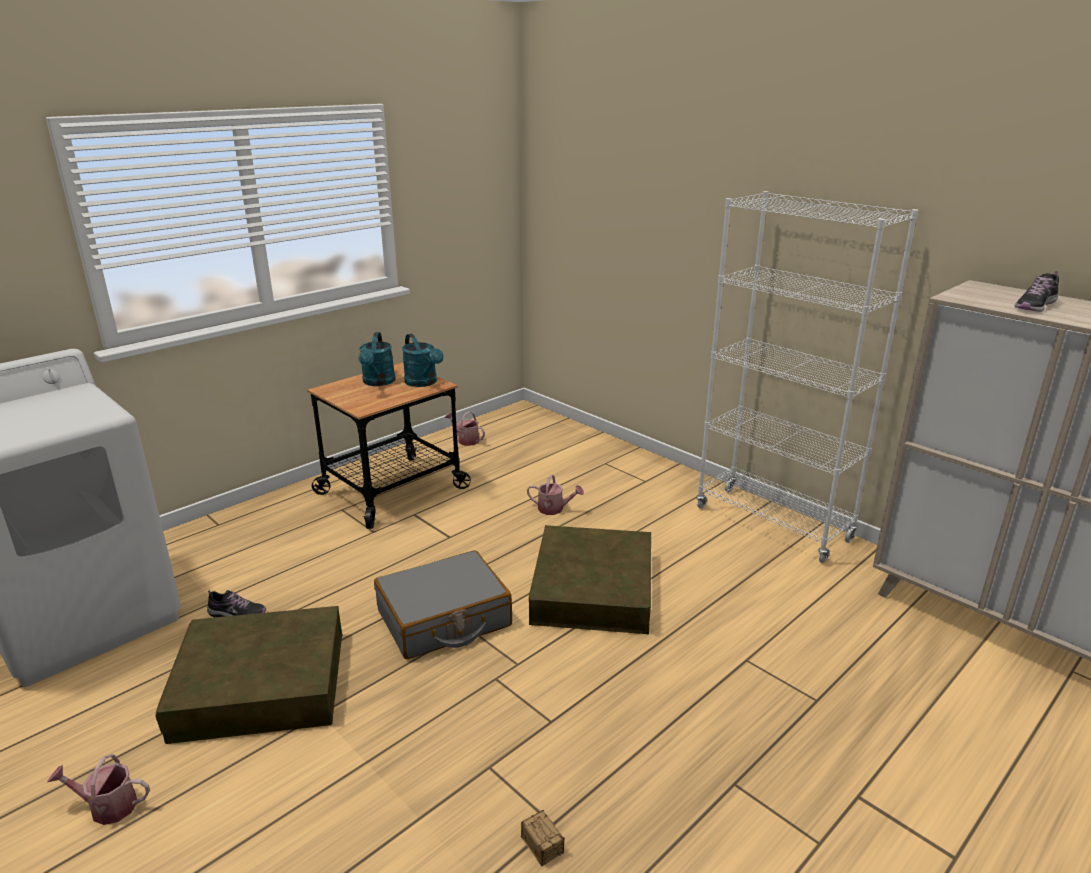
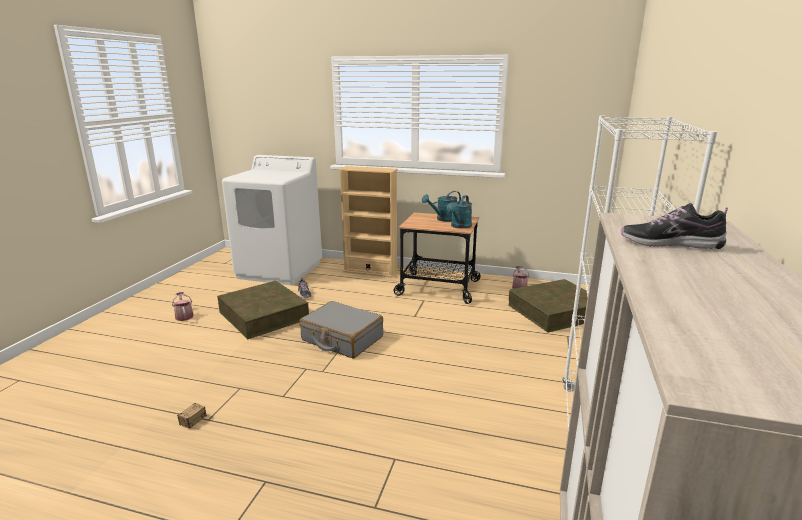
camera: 60 degrees right, 5 degrees down
(252, 523) = (370, 271): none -> beige bookcase
(554, 509) = (484, 336): watering can -> none
(593, 589) = (413, 374): brown storage box -> brown storage box (556, 312)

